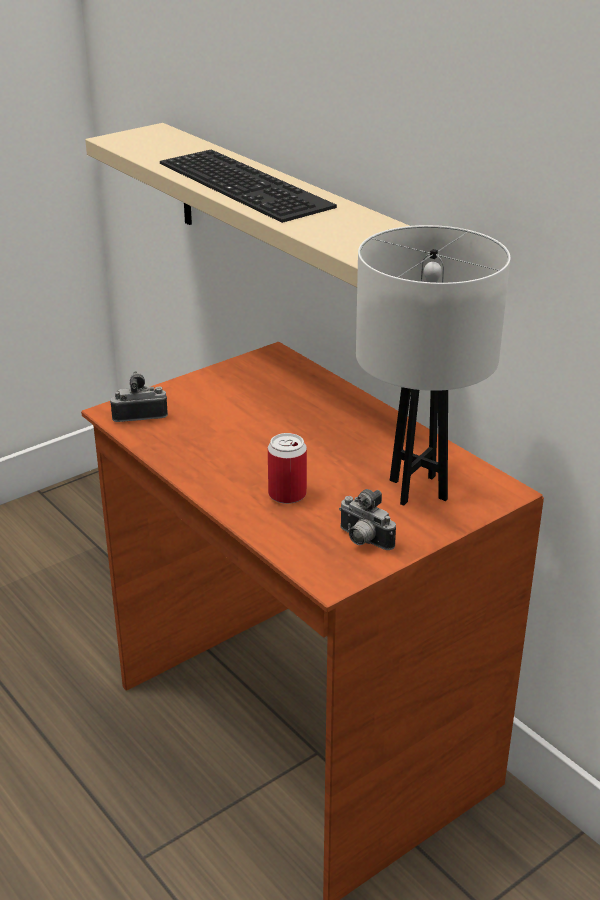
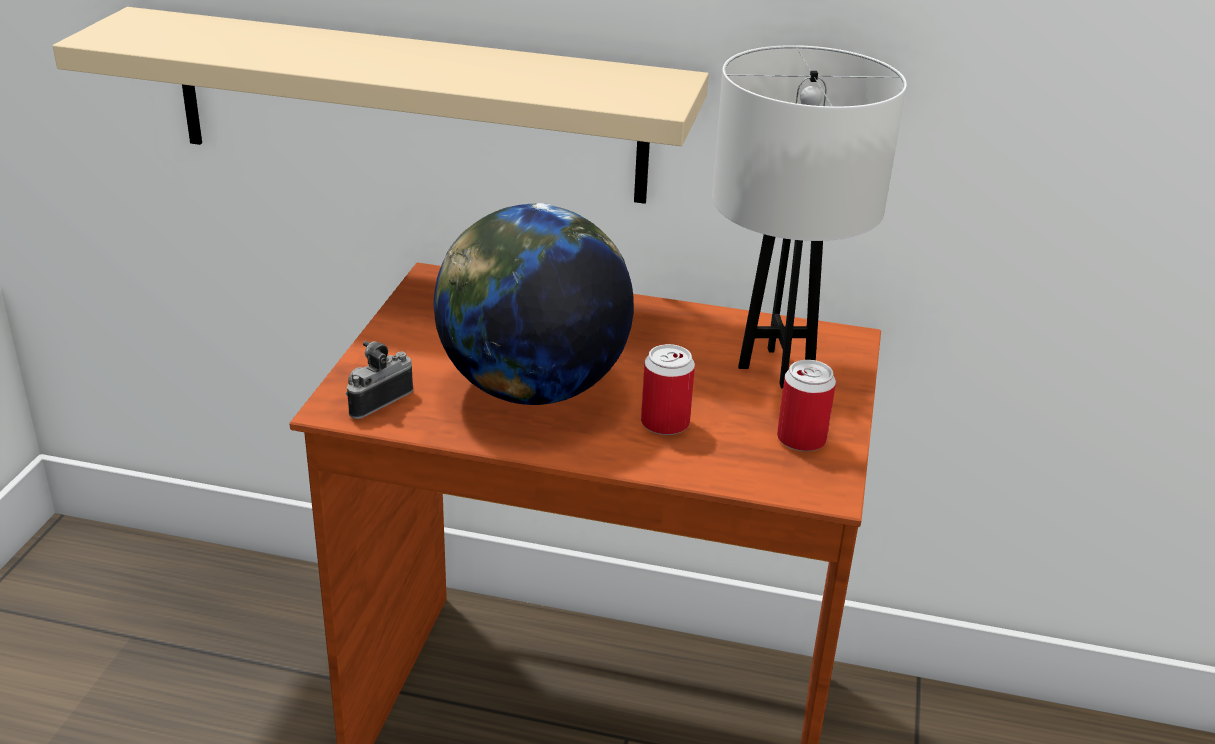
camera: 40 degrees left, 0 degrees up
(236, 443) = (532, 390): none -> globe
(248, 184) = (386, 58): keyboard -> none
(363, 541) = (801, 439): camera -> can

